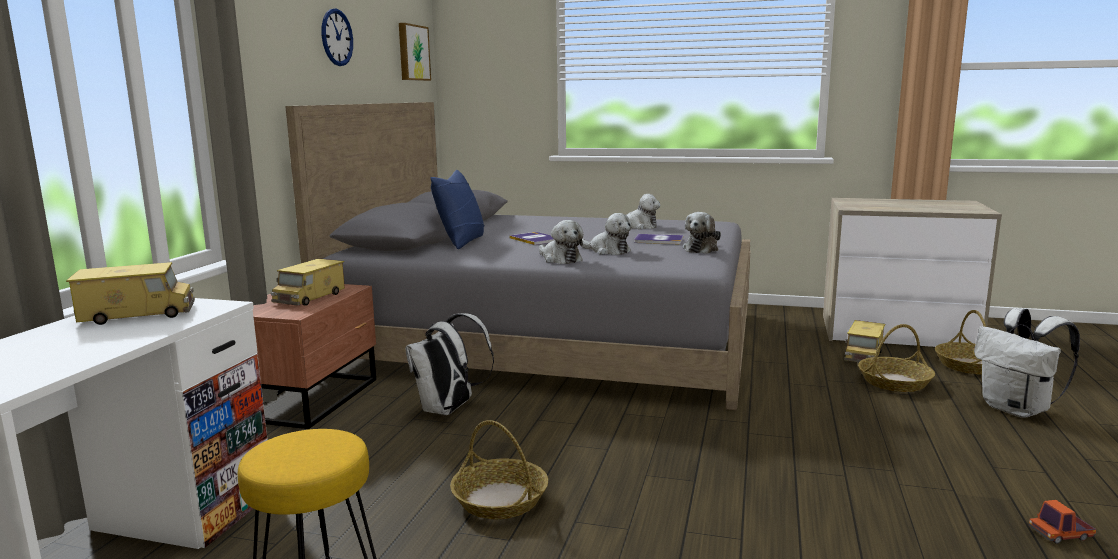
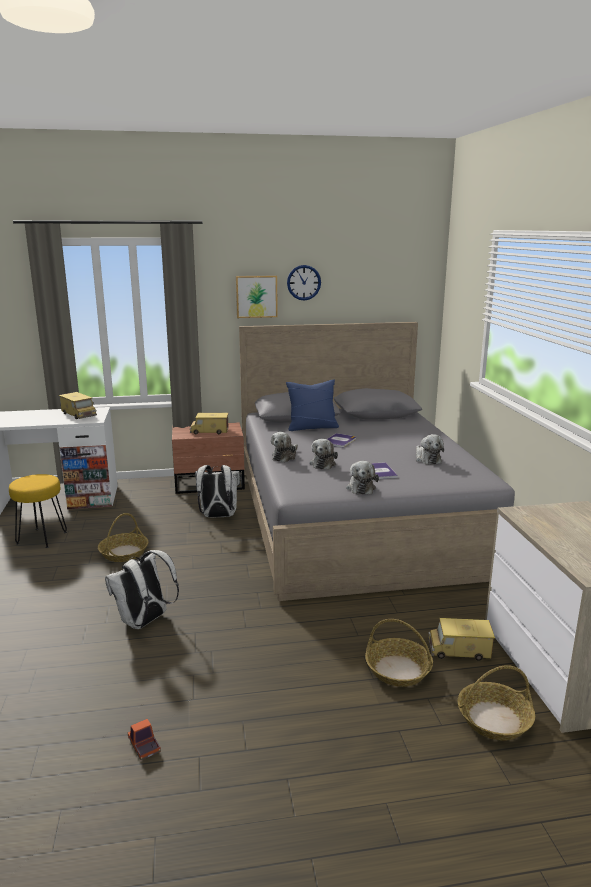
camera: 65 degrees right, 5 degrees up
(412, 53) = (405, 285): picture -> picture (256, 296)
(701, 249) = (361, 487): plush toy -> plush toy turned 90 degrees counterclockwise
(1017, 410) = (383, 745): white backpack -> white backpack (145, 622)

